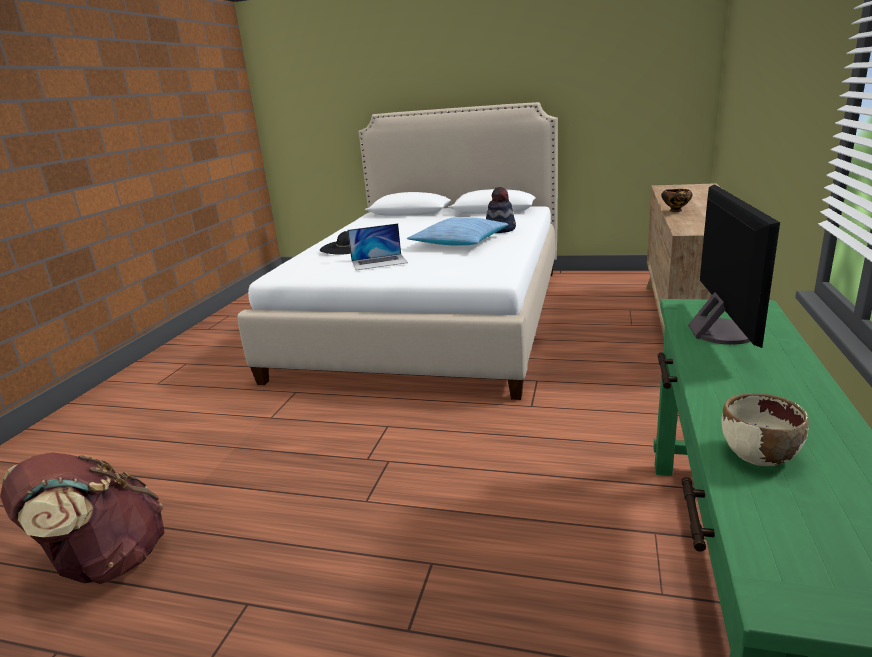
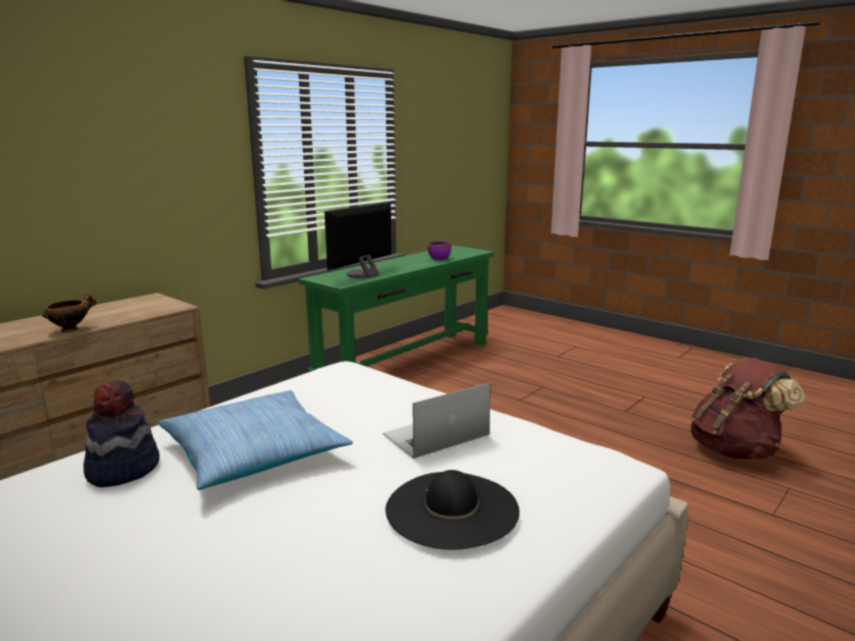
camera: 155 degrees left, 5 degrees down
(379, 262) = (435, 434): laptop -> laptop turned 45 degrees counterclockwise
(758, 454) = (439, 258): beige bowl -> purple bowl

